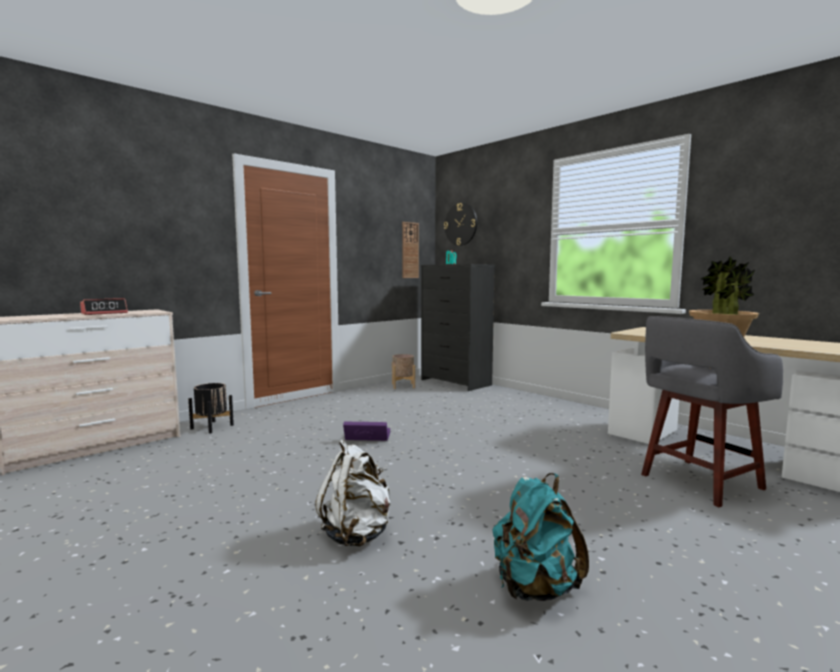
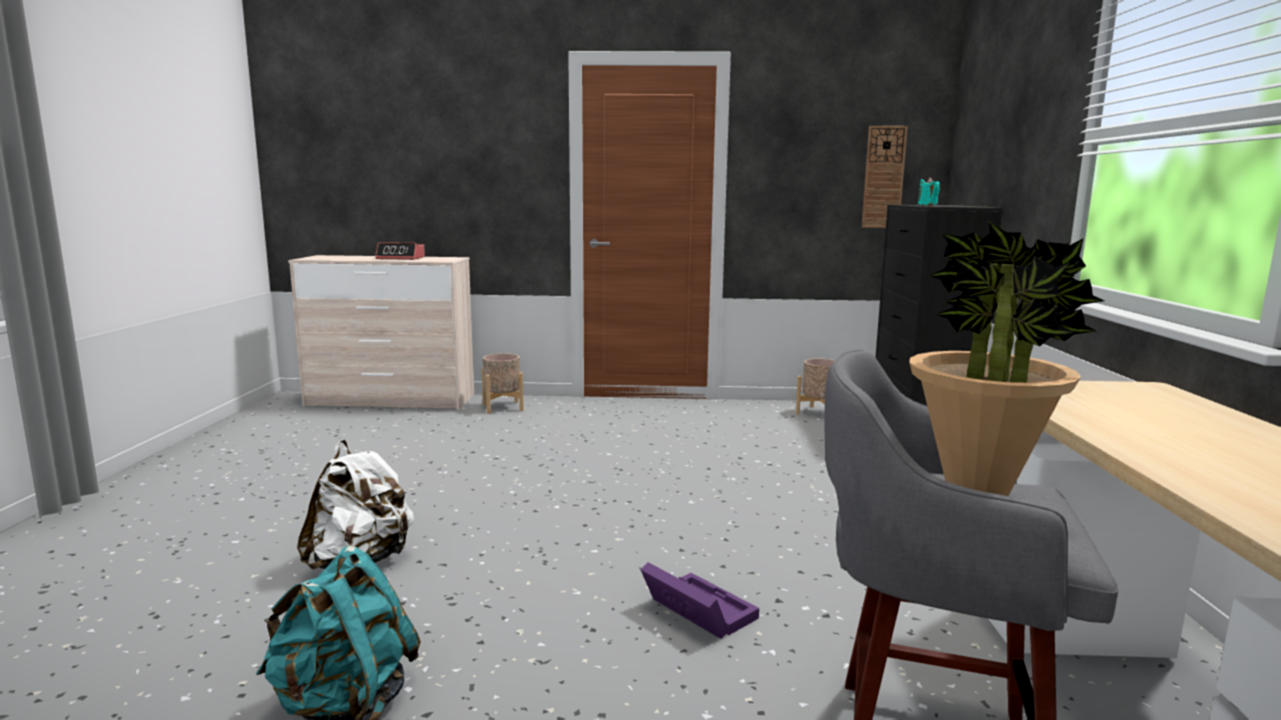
camera: 45 degrees right, 5 degrees up
(212, 427) = (502, 407): black planter -> beige planter
(366, 437) = (605, 467): purple storage box -> purple storage box (695, 611)
(461, 224) = (979, 124): wall clock -> none

